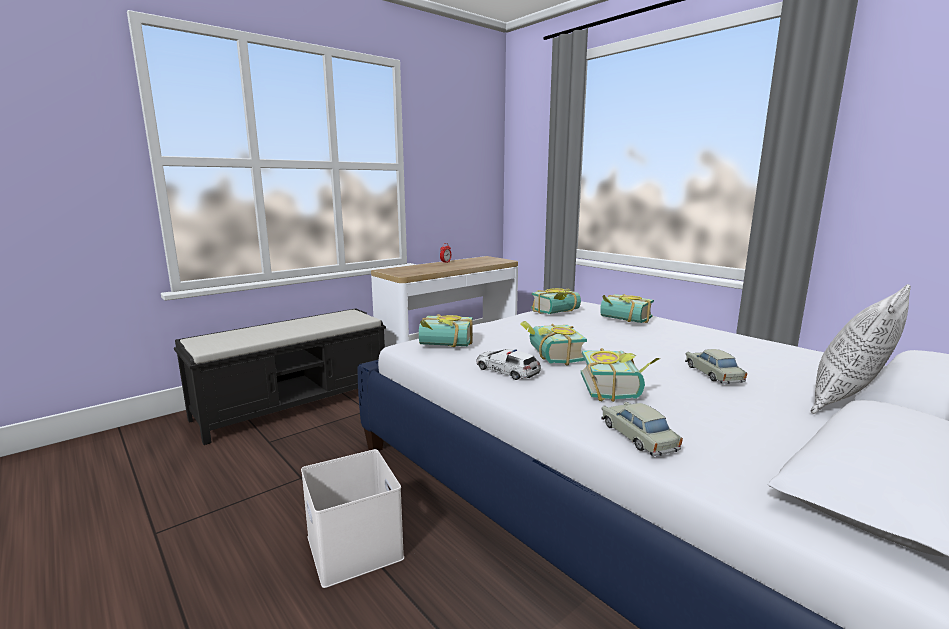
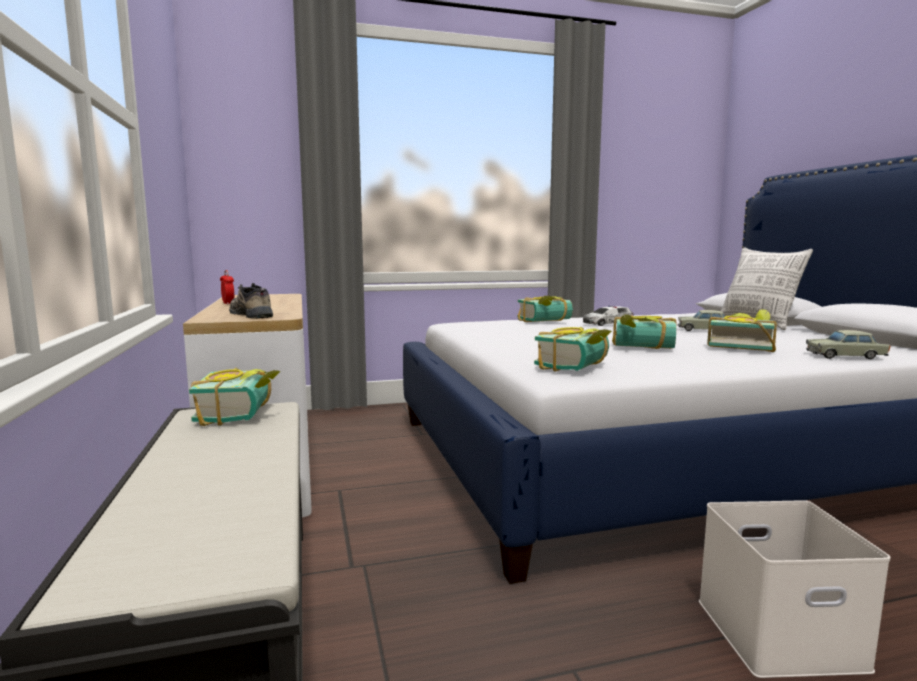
camera: 65 degrees left, 5 degrees down
(408, 271) = (253, 314): none -> shoe
(506, 370) = (684, 361): toy car -> toy car (607, 323)
(558, 312) = (487, 329): book -> book (243, 414)

